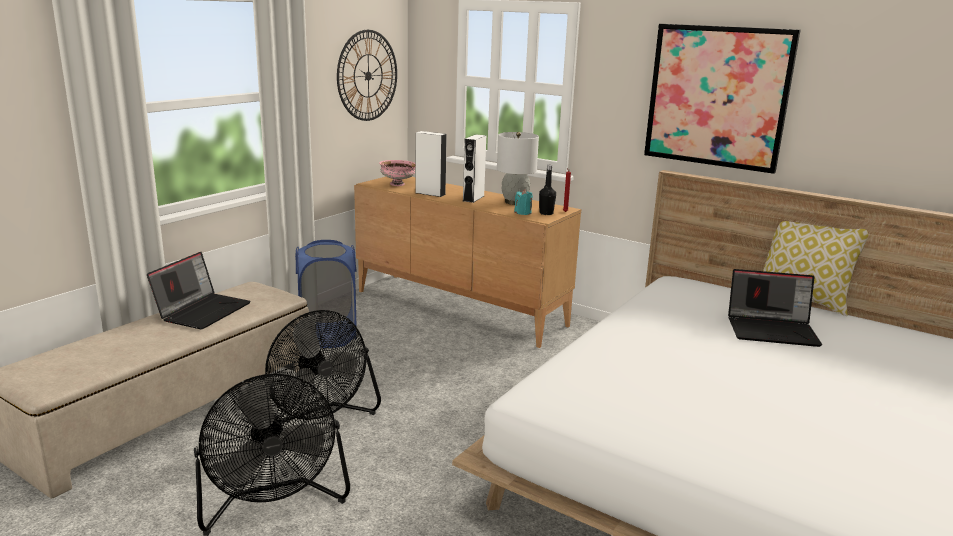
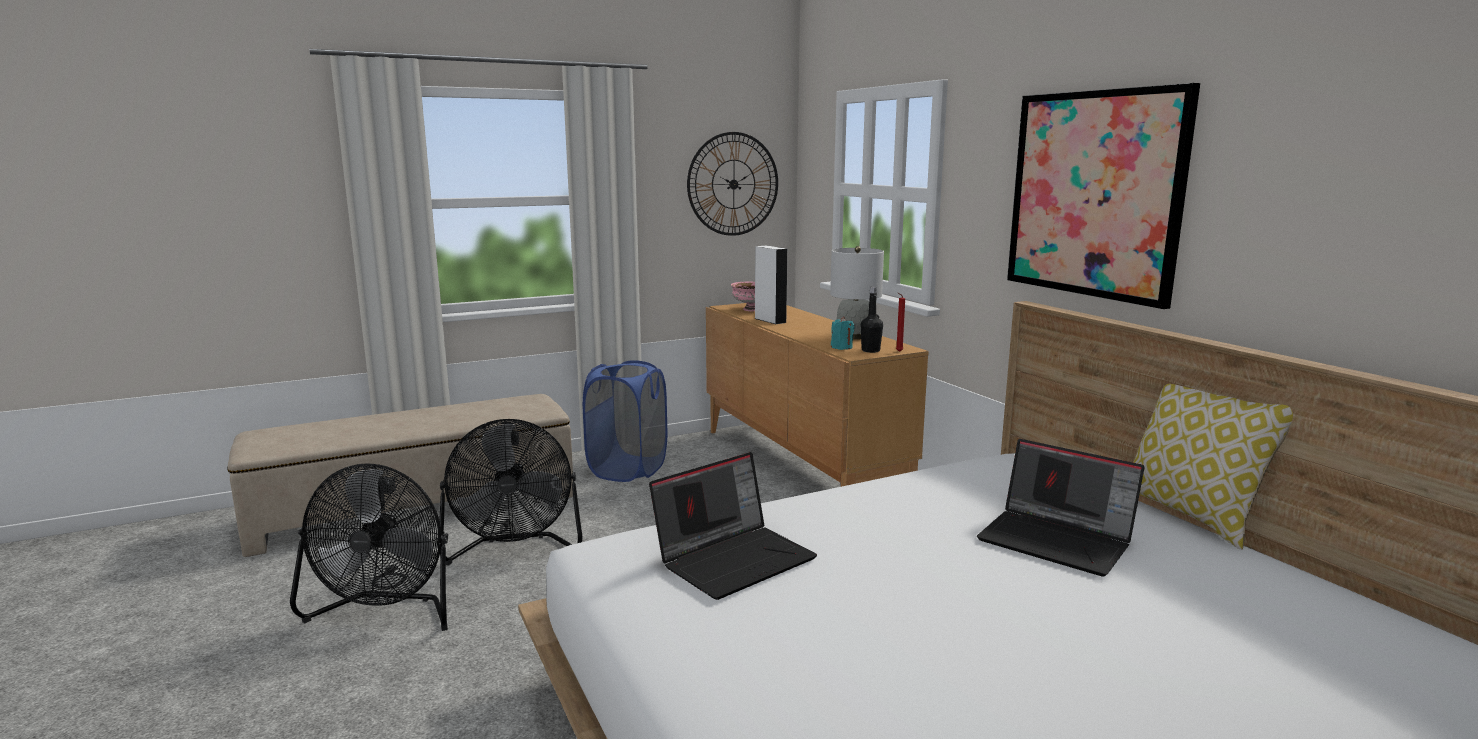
camera: 30 degrees right, 5 degrees down
(203, 311) = (460, 411): laptop -> laptop (735, 558)
(473, 198) = (811, 329): white speaker -> none

